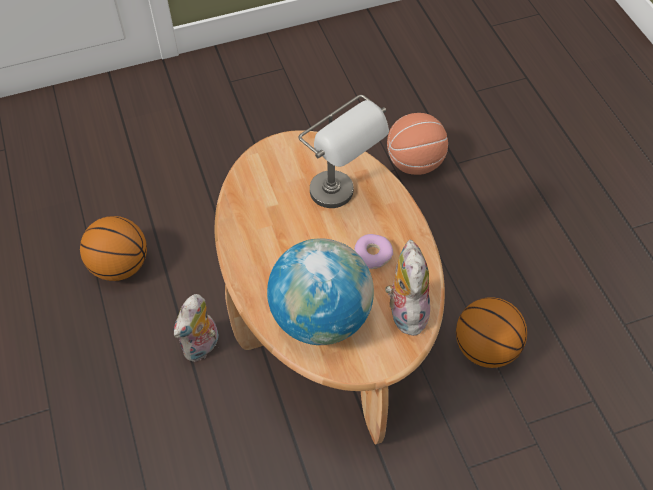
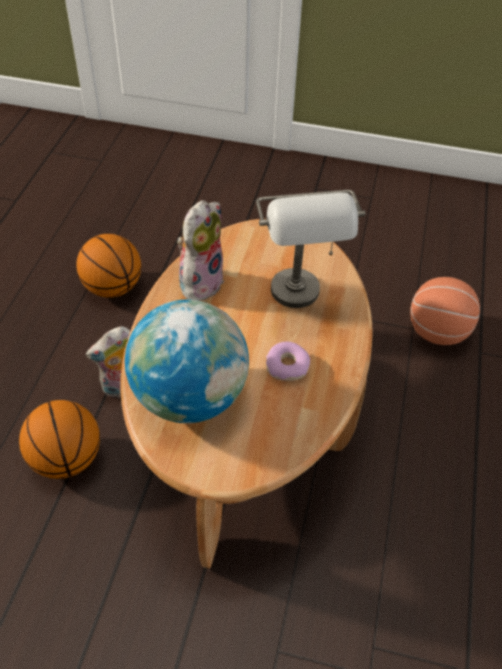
camera: 30 degrees right, 5 degrees down
(405, 312) = (276, 437): plush toy -> plush toy (200, 282)
(486, 349) = (383, 544): basketball -> basketball (66, 459)

